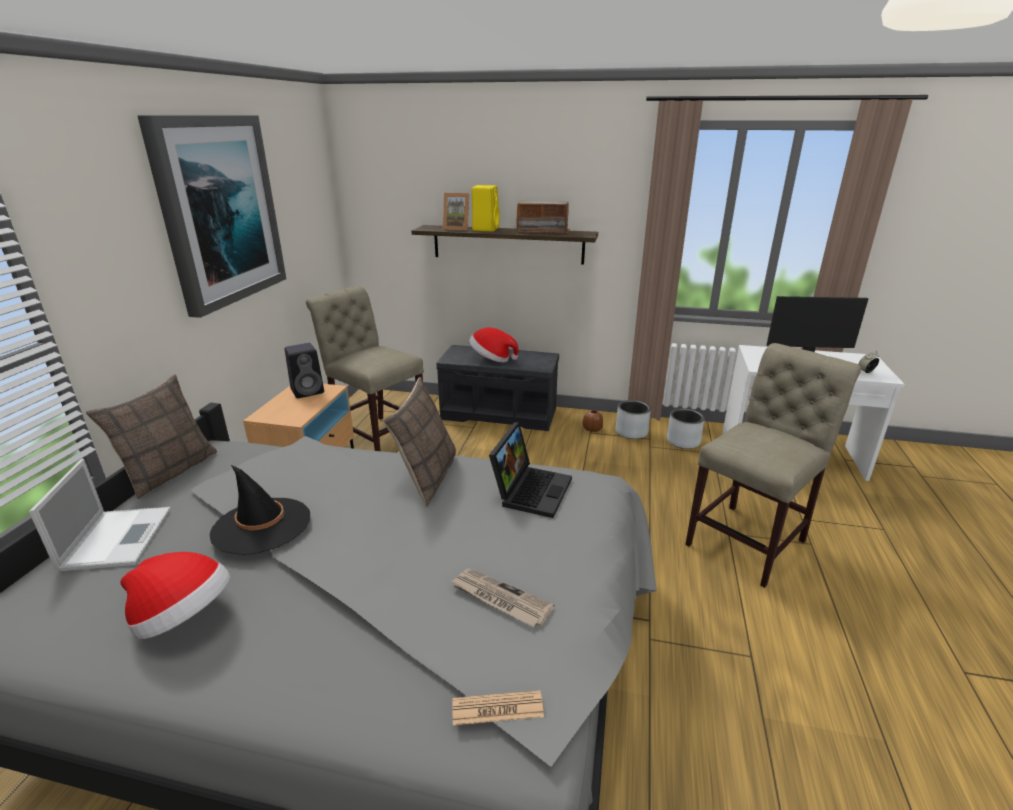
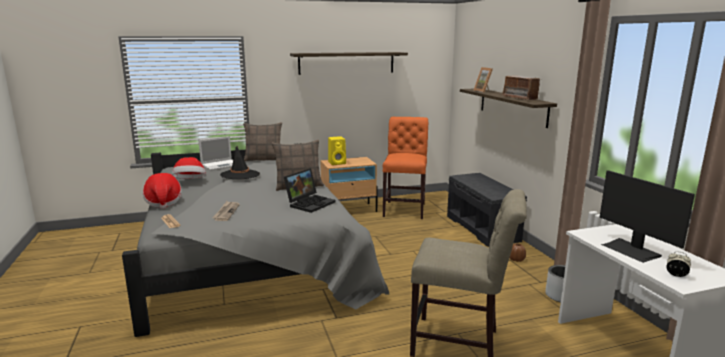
camera: 60 degrees right, 10 degrees down
(219, 211) = (346, 63): picture -> shelf
(308, 391) = (360, 160): black speaker -> none
(377, 436) = (405, 209): beige chair -> orange chair
(485, 229) = (497, 93): yellow speaker -> yellow speaker (337, 163)
(492, 359) = (478, 184): hat -> hat (163, 202)
(530, 489) = (310, 203): laptop -> laptop turned 45 degrees counterclockwise
(631, 432) = (538, 273): grey planter -> none

